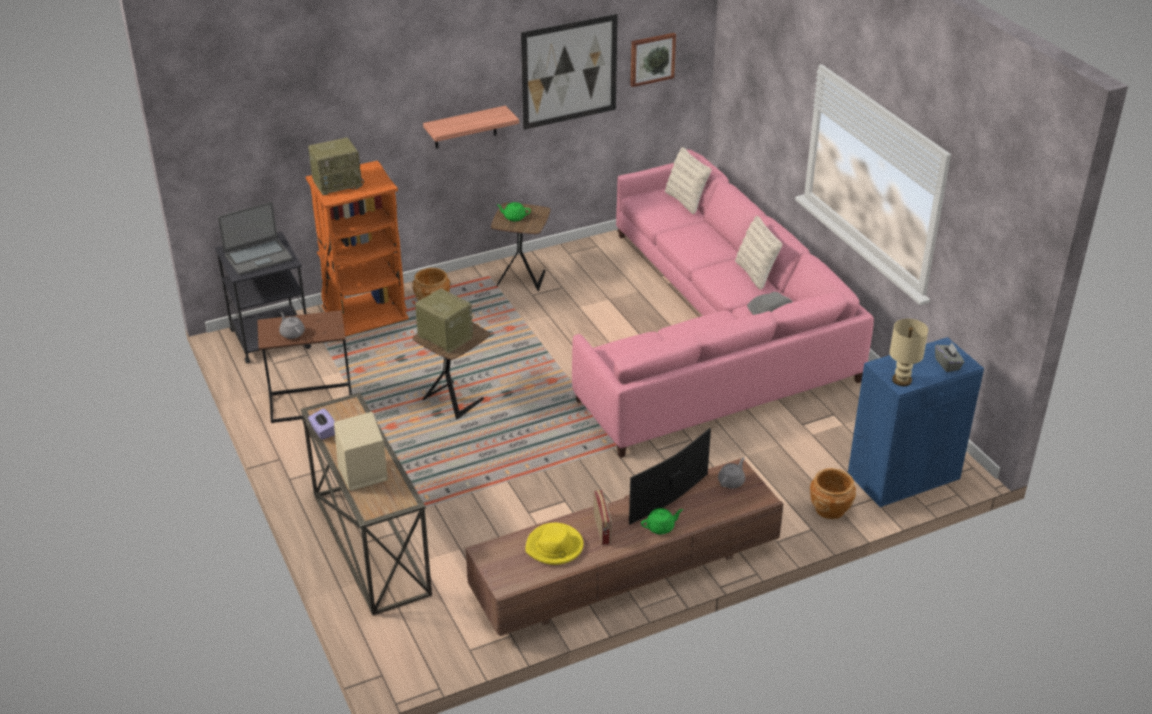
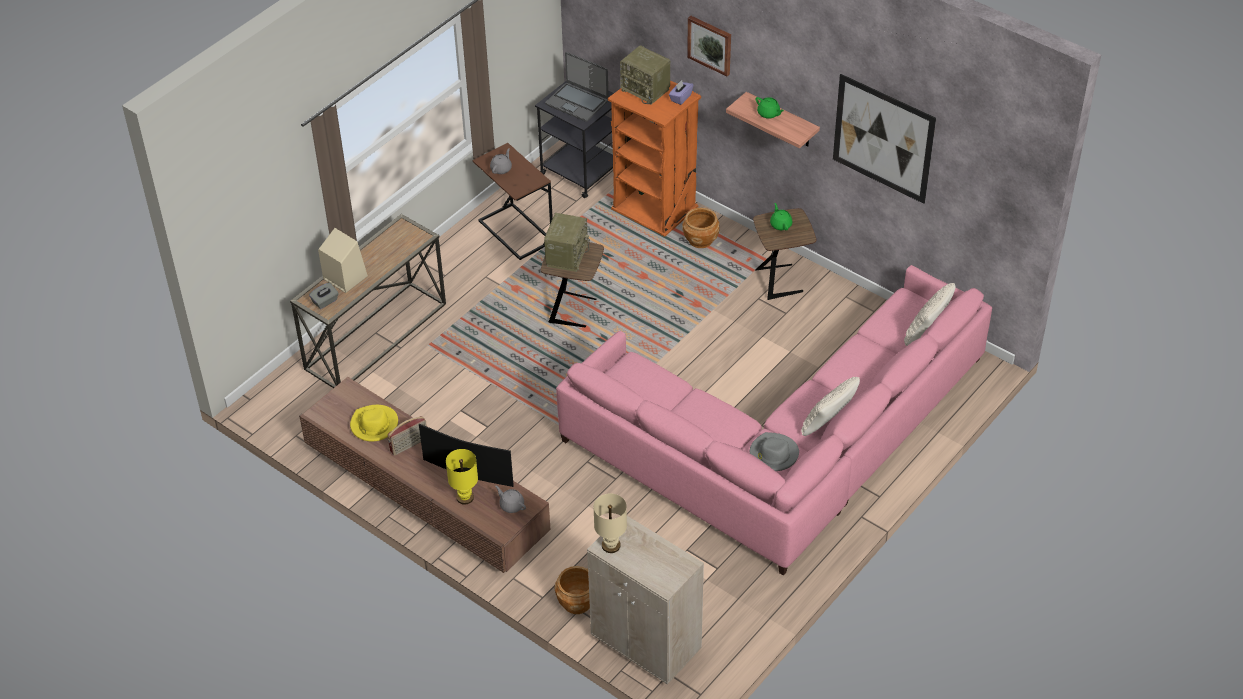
camera: 65 degrees right, 10 degrees up
(323, 431) = (381, 236): purple tissue box -> purple tissue box (680, 98)
(652, 59) = (968, 183): picture -> picture (710, 44)
(661, 527) = (430, 479): green teapot -> green teapot (768, 113)
(702, 510) = (464, 498): none -> yellow table lamp
(731, 482) = (511, 505): grey teapot -> grey teapot turned 150 degrees counterclockwise
(901, 483) = (644, 645): blue cabinet -> beige cabinet
(947, 364) = (656, 572): grey tissue box -> grey tissue box (325, 301)

